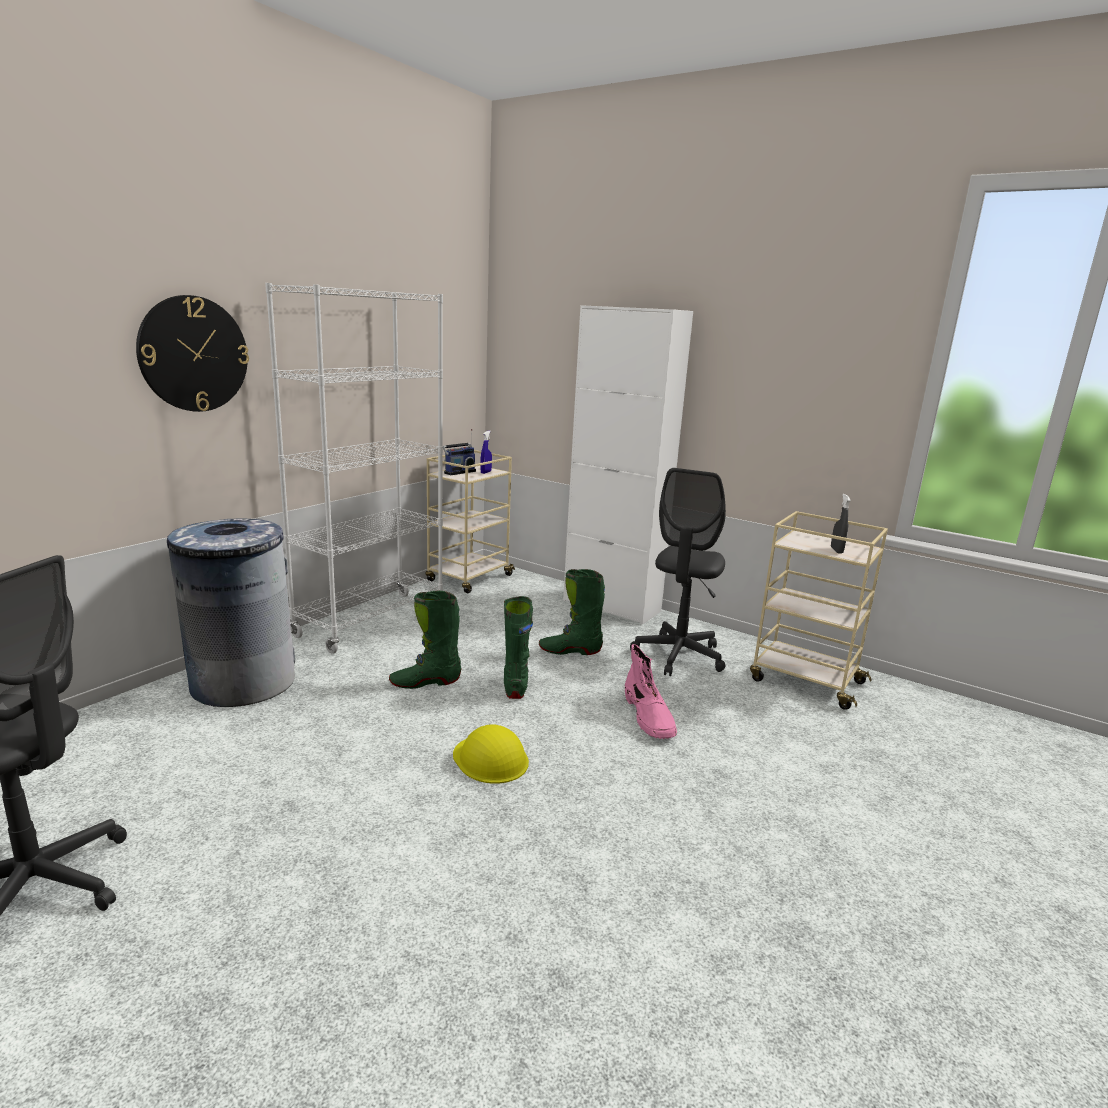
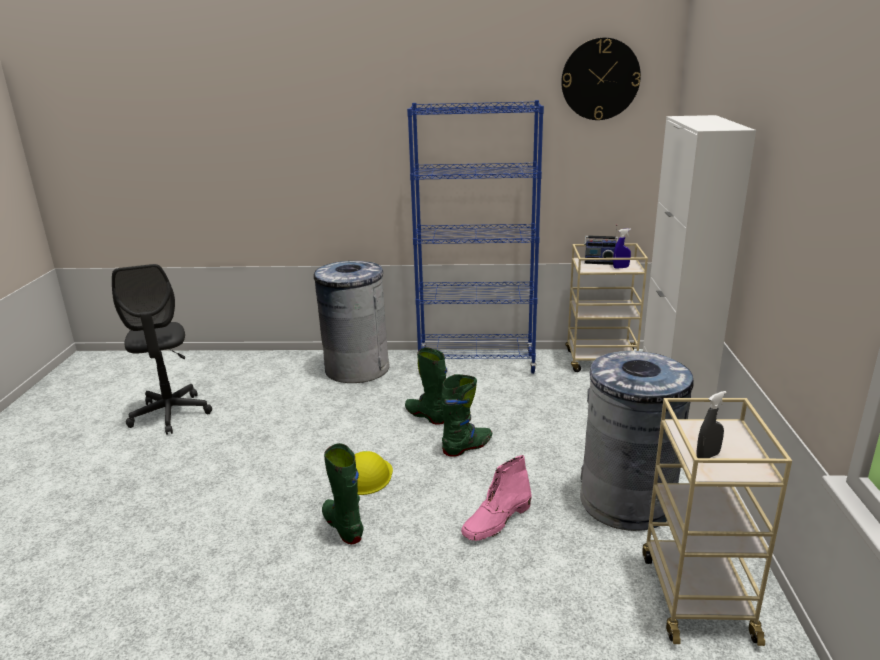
camera: 60 degrees right, 5 degrees up
(193, 354) = (365, 152): wall clock -> wall clock (600, 79)
(371, 621) = (476, 364): white bookcase -> blue bookcase
(570, 650) = (552, 447): green boot -> green boot (343, 526)
(678, 656) = (626, 501): grey office chair -> grey trash can

